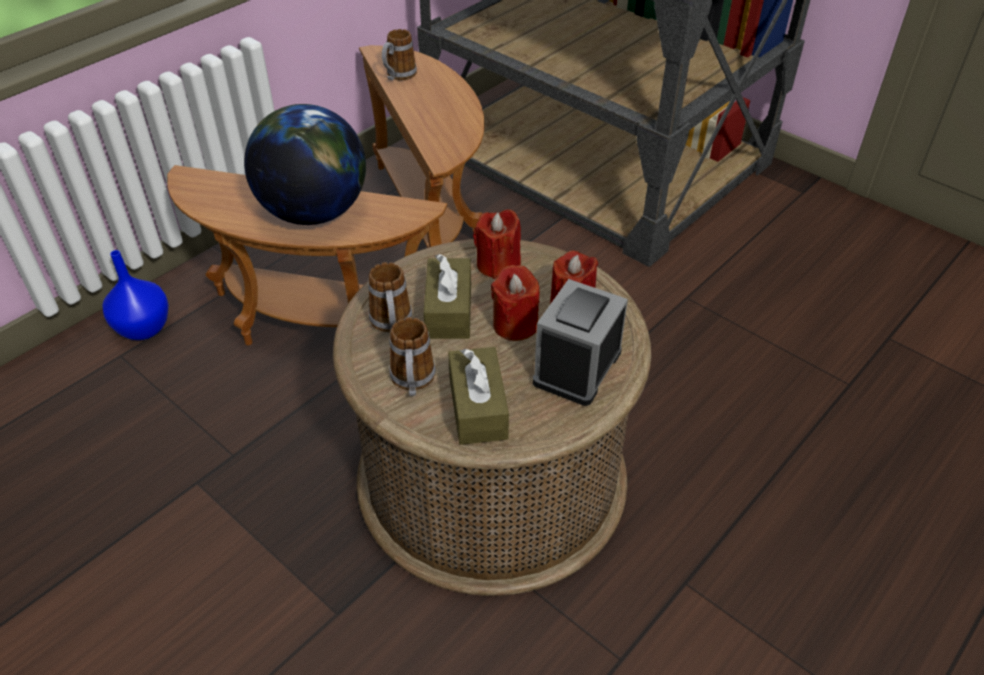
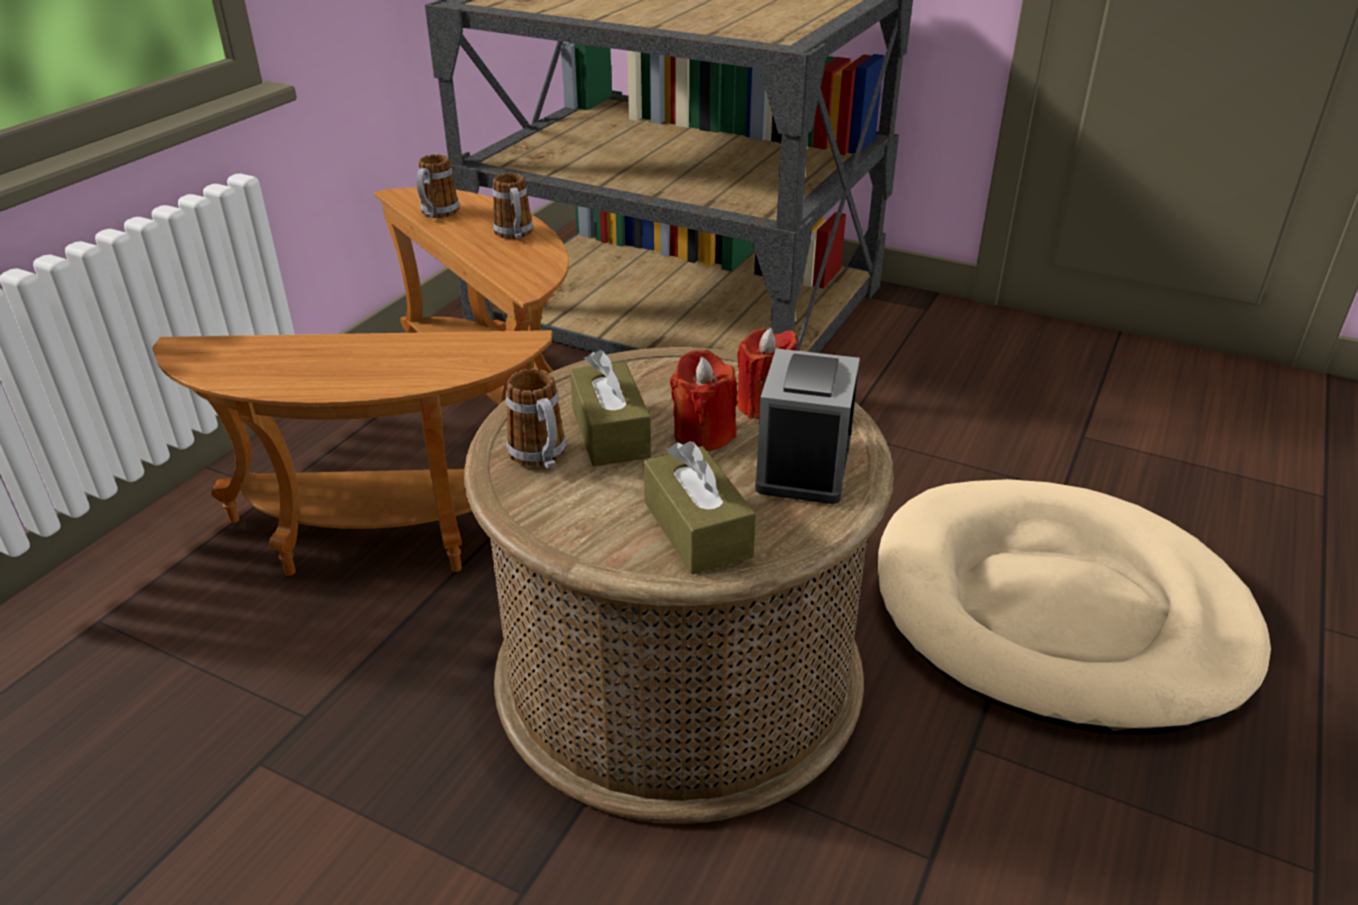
camera: 15 degrees left, 10 degrees down
(145, 329) = (130, 581): blue vase -> none
(314, 212) = (378, 361): globe -> none
(413, 382) = (596, 517): mug -> mug (515, 235)
(497, 264) = (652, 375): red candle -> none
(799, 490) = (1058, 612): none -> beige dog bed

